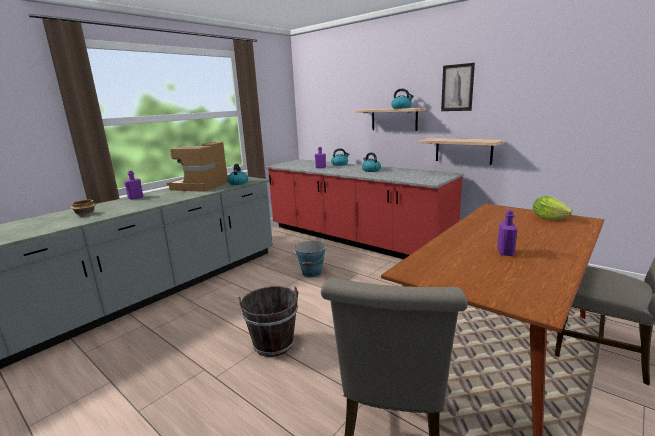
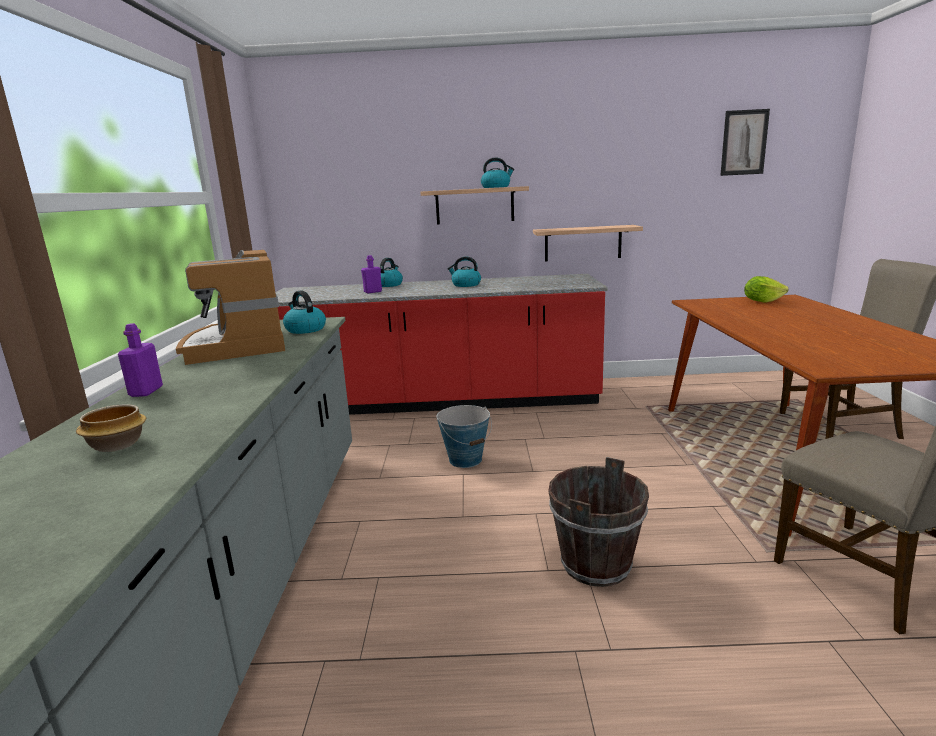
camera: 40 degrees left, 0 degrees up
(457, 88) = (570, 158): picture -> picture (744, 142)
(505, 252) = (827, 332): purple bottle -> none

